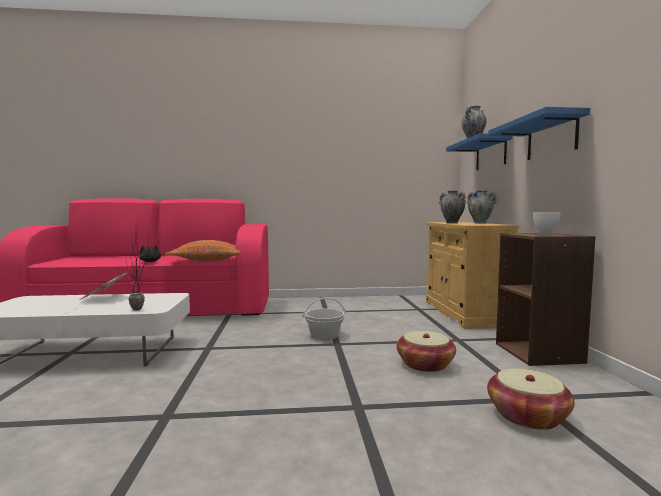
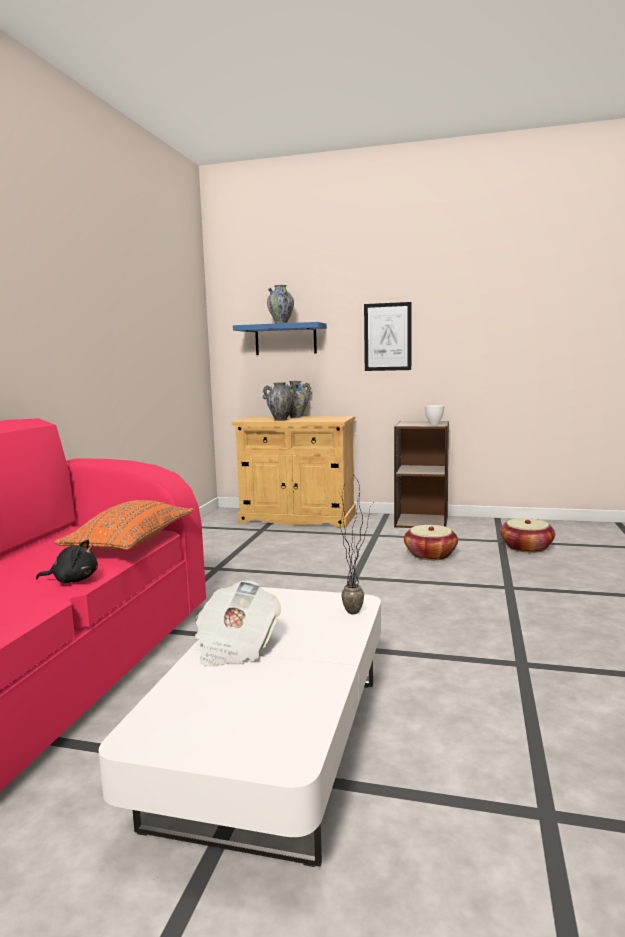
camera: 70 degrees left, 5 degrees up
(324, 335) = (320, 579): basket -> none
(551, 138) = (387, 337): blue shelf -> picture

